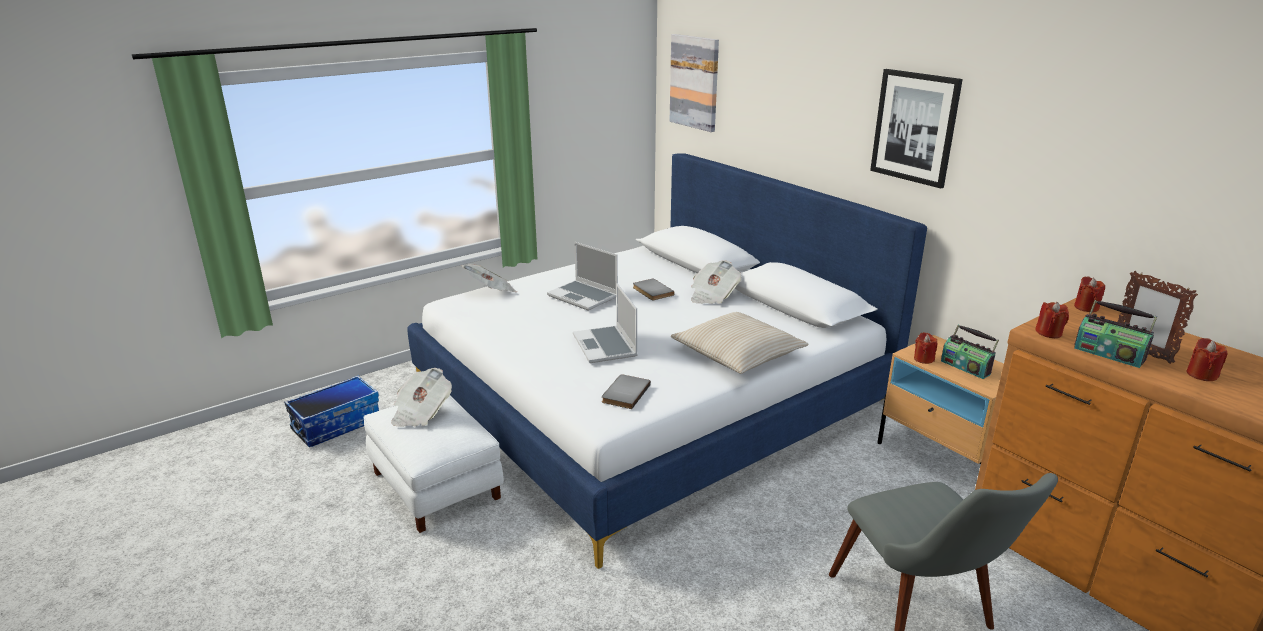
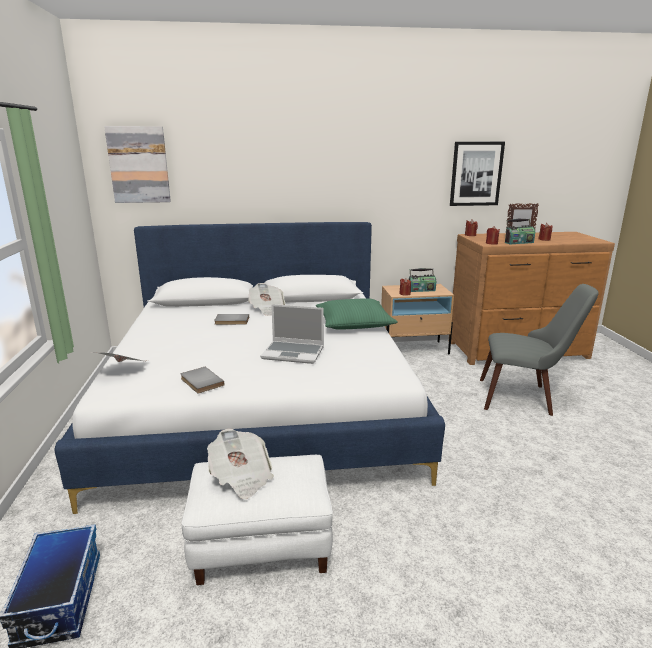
camera: 60 degrees left, 5 degrees down
(584, 296) = (204, 340): laptop -> none
(624, 393) = (369, 363): grey book -> grey book (200, 382)
(737, 354) = (354, 323): beige pillow -> green pillow
(915, 127) = (349, 165): picture -> picture (476, 174)

